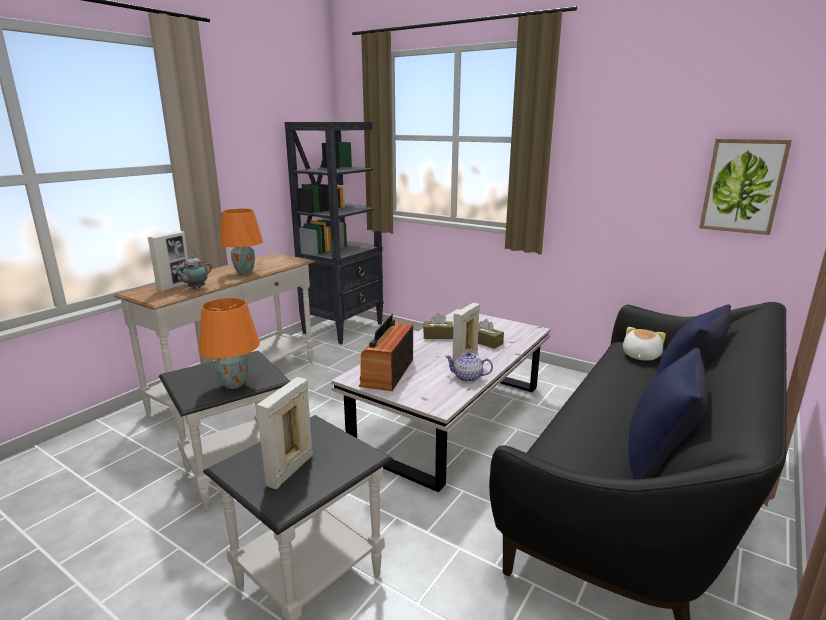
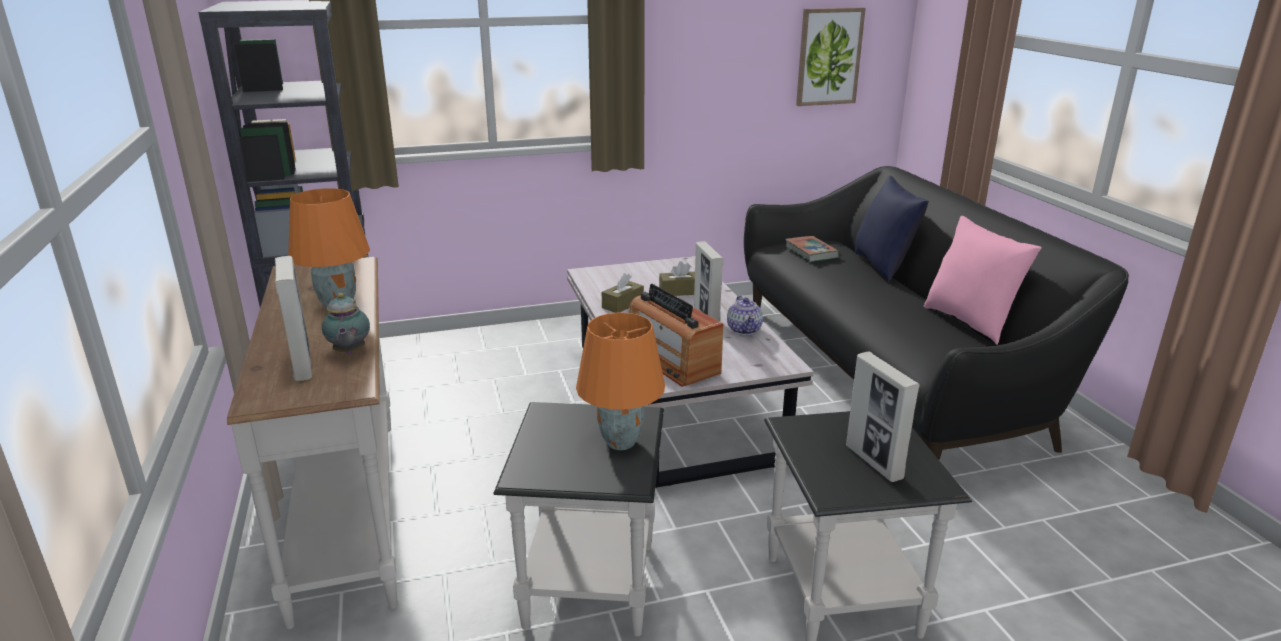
camera: 50 degrees left, 5 degrees up
(468, 377) = (744, 329): teapot -> teapot turned 60 degrees counterclockwise
(640, 356) = (811, 252): plush toy -> book
(658, 459) = (970, 322): blue pillow -> pink pillow

